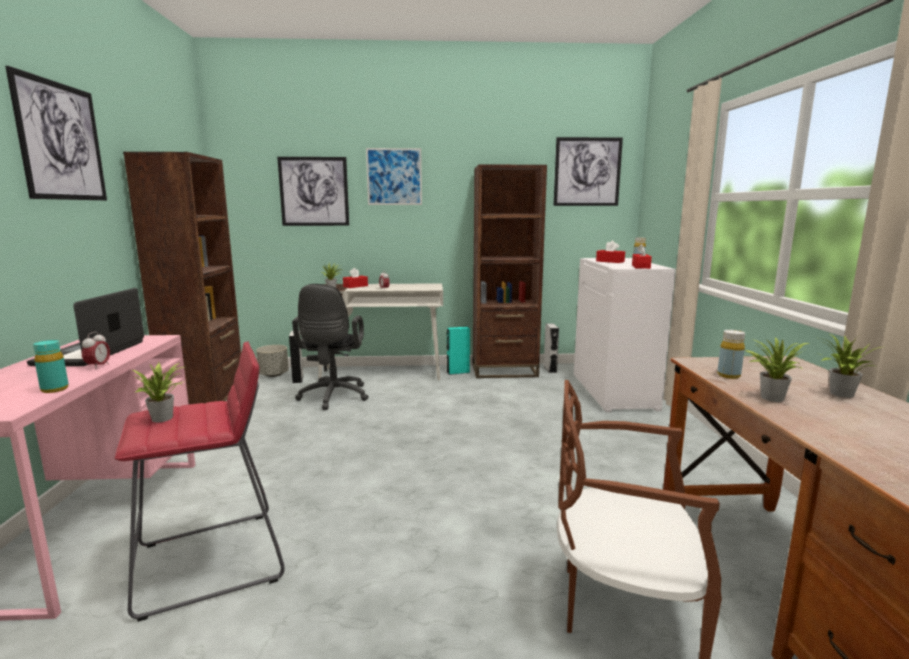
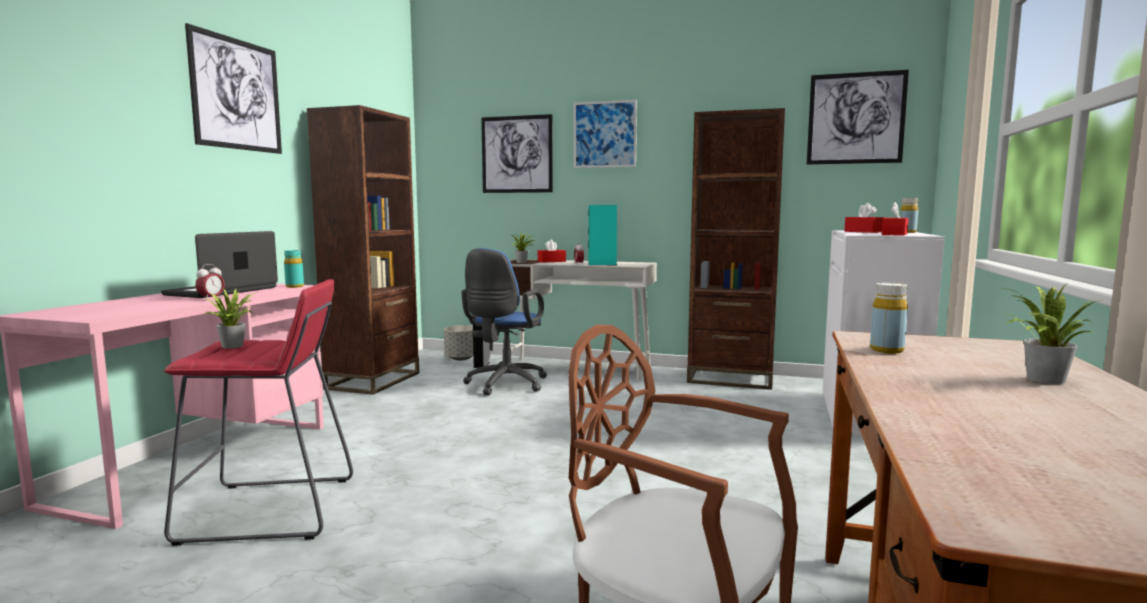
camera: 20 degrees right, 5 degrees down
(55, 389) = (153, 309): turquoise bottle -> turquoise bottle (294, 286)
(333, 397) = (504, 385): black office chair -> blue office chair
(458, 372) = (669, 375): turquoise speaker -> turquoise speaker (602, 264)
(550, 369) = (795, 382): grey speaker -> none
(769, 397) = (909, 372): potted plant -> none

